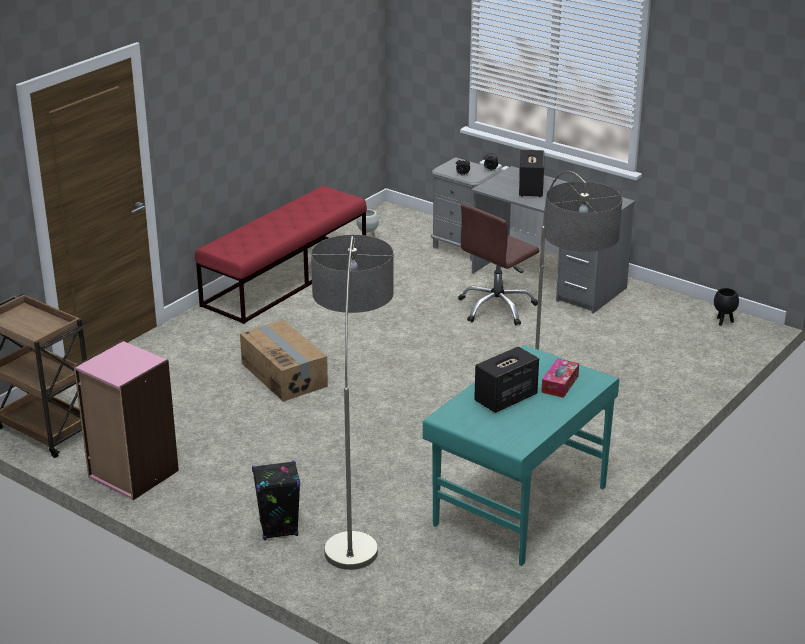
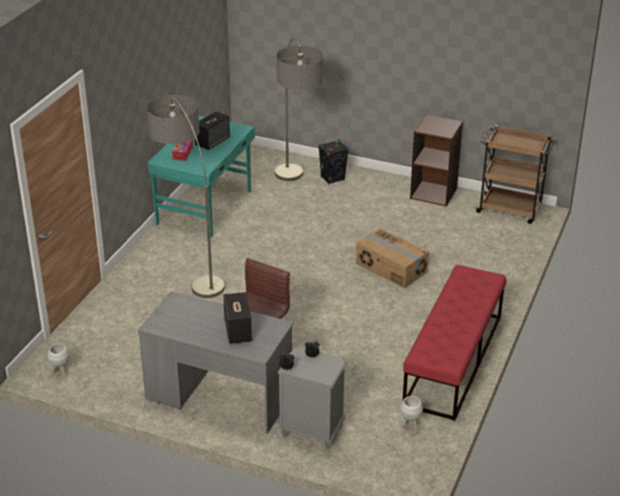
camera: 165 degrees right, 5 degrees up
(132, 474) = (433, 193): pink bookcase -> brown bookcase
(723, 322) = (60, 371): black planter -> white planter

